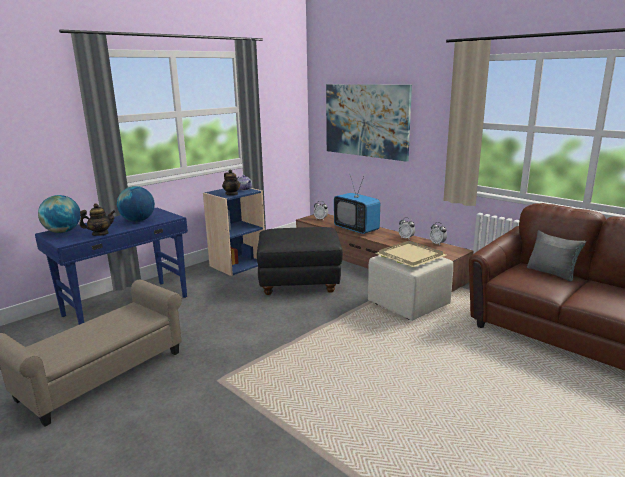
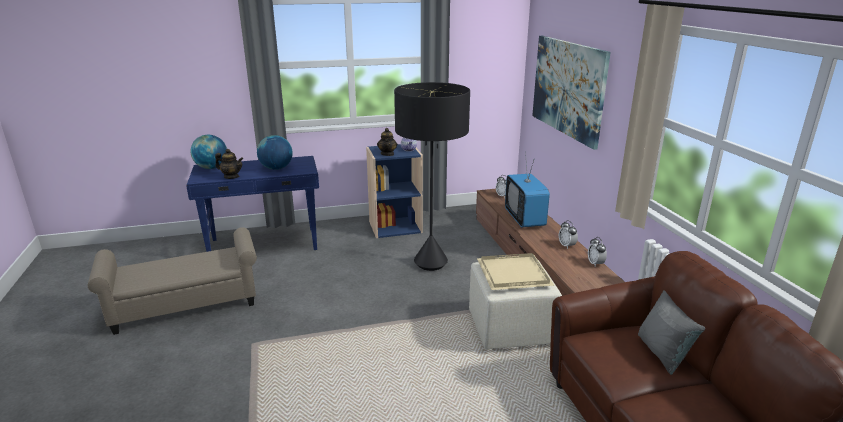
camera: 30 degrees right, 5 degrees up
(300, 281) = (430, 264): black ottoman -> black floor lamp

